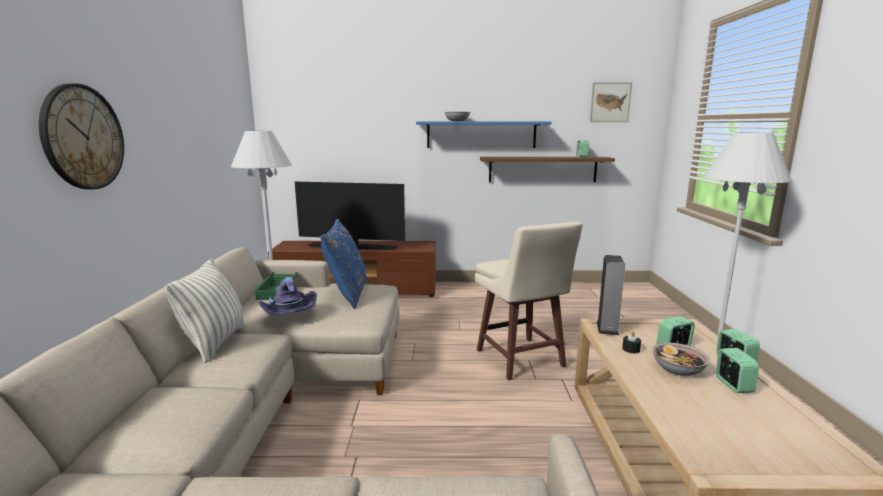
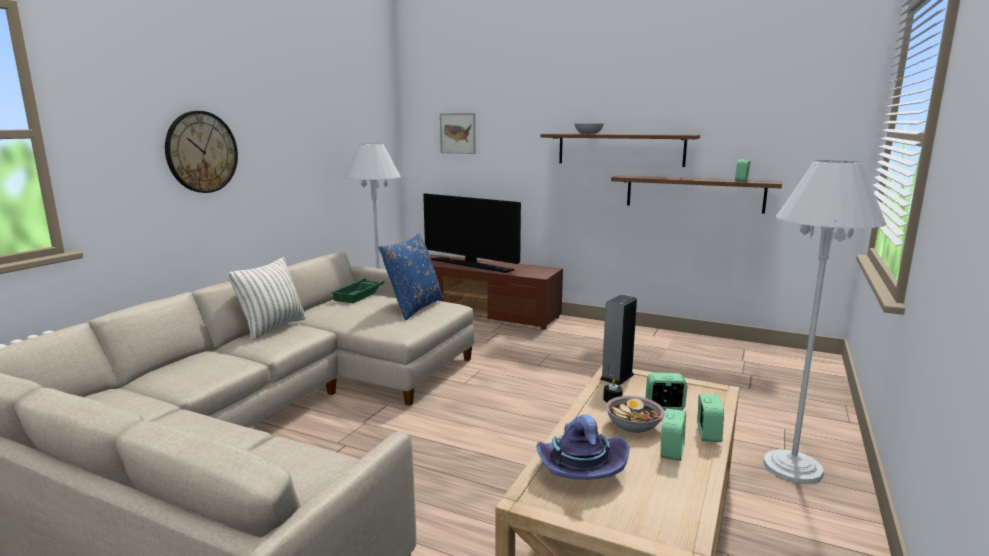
camera: 25 degrees right, 0 degrees up
(288, 313) = (345, 314): purple hat -> purple hat (579, 467)
(481, 134) = (620, 149): blue shelf -> brown shelf
(520, 360) = (571, 405): beige stool -> none
(610, 102) = (788, 111): picture -> picture (458, 133)

